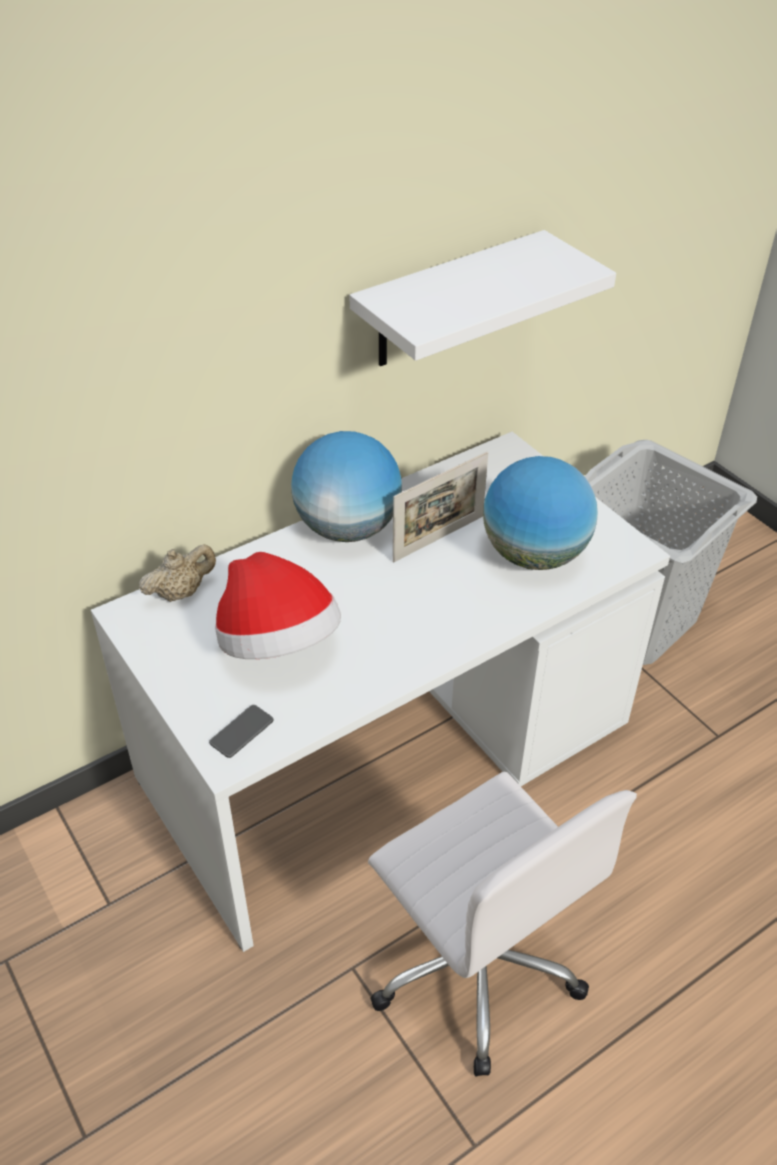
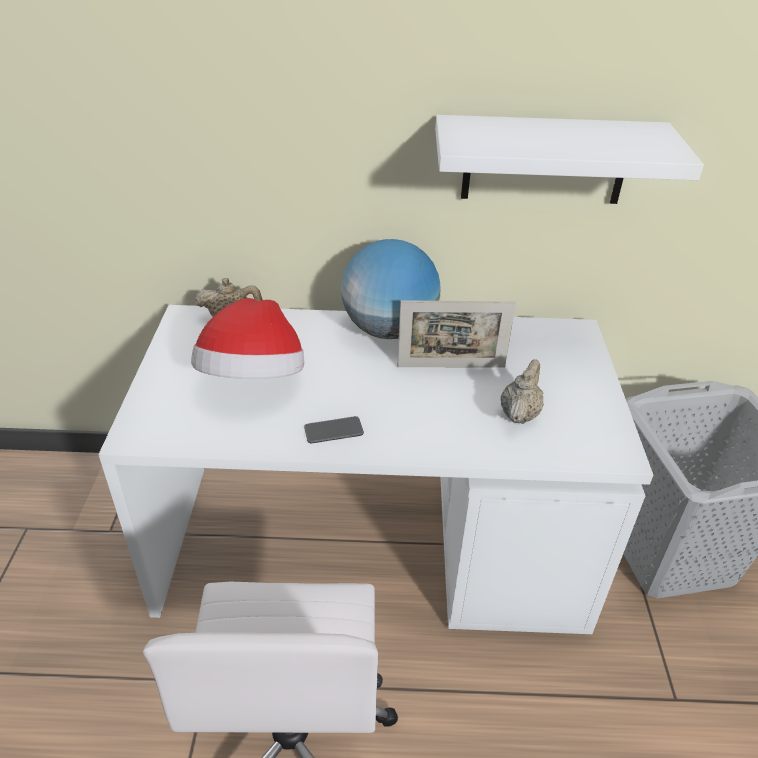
camera: 35 degrees right, 5 degrees down
(241, 732) = (162, 424): phone -> phone (333, 431)
(534, 554) = (519, 414): globe -> beige teapot

